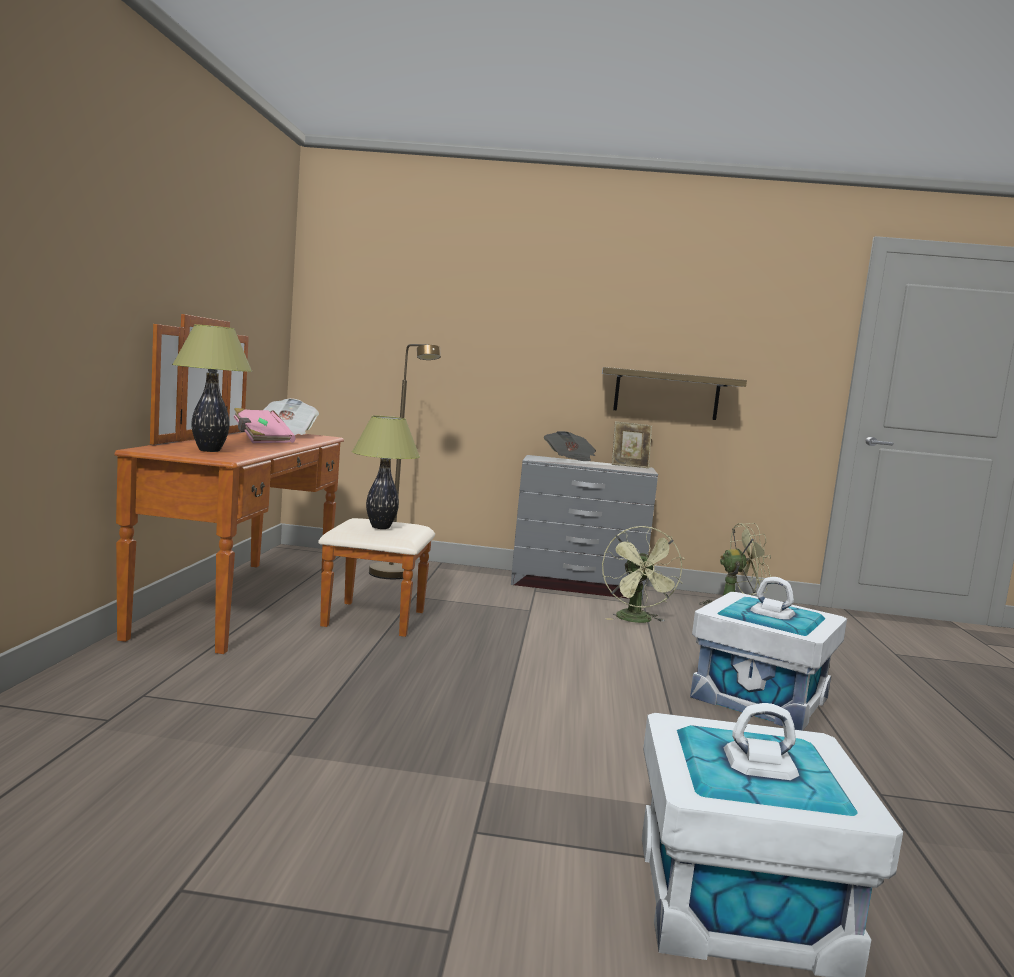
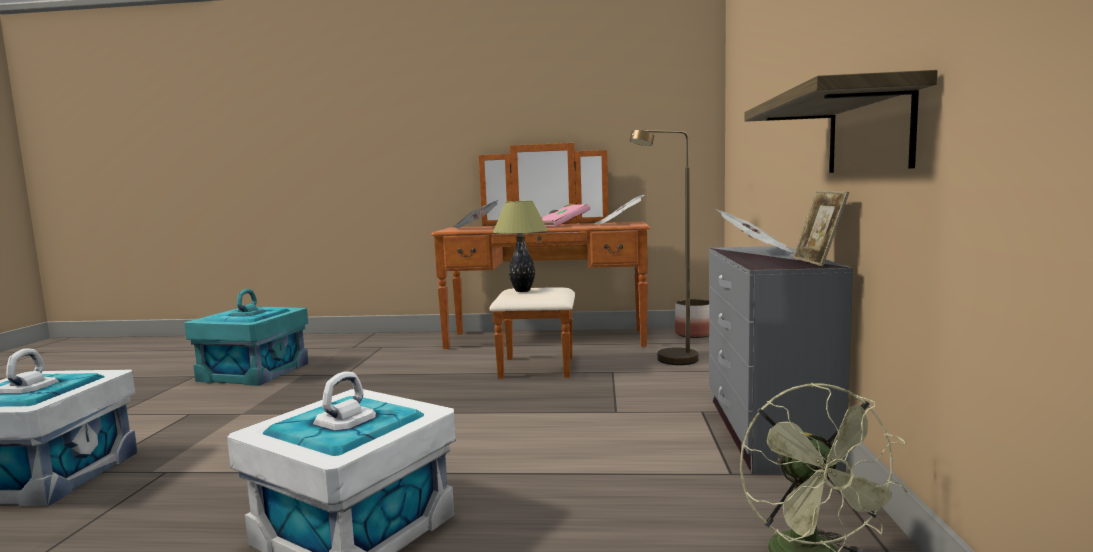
camera: 90 degrees right, 0 degrees up
(209, 450) = (476, 228): table lamp -> newspaper
(218, 808) = (253, 372): none -> turquoise storage box
(298, 555) = (694, 334): none -> planter
(637, 621) = (631, 466): green fan -> none

